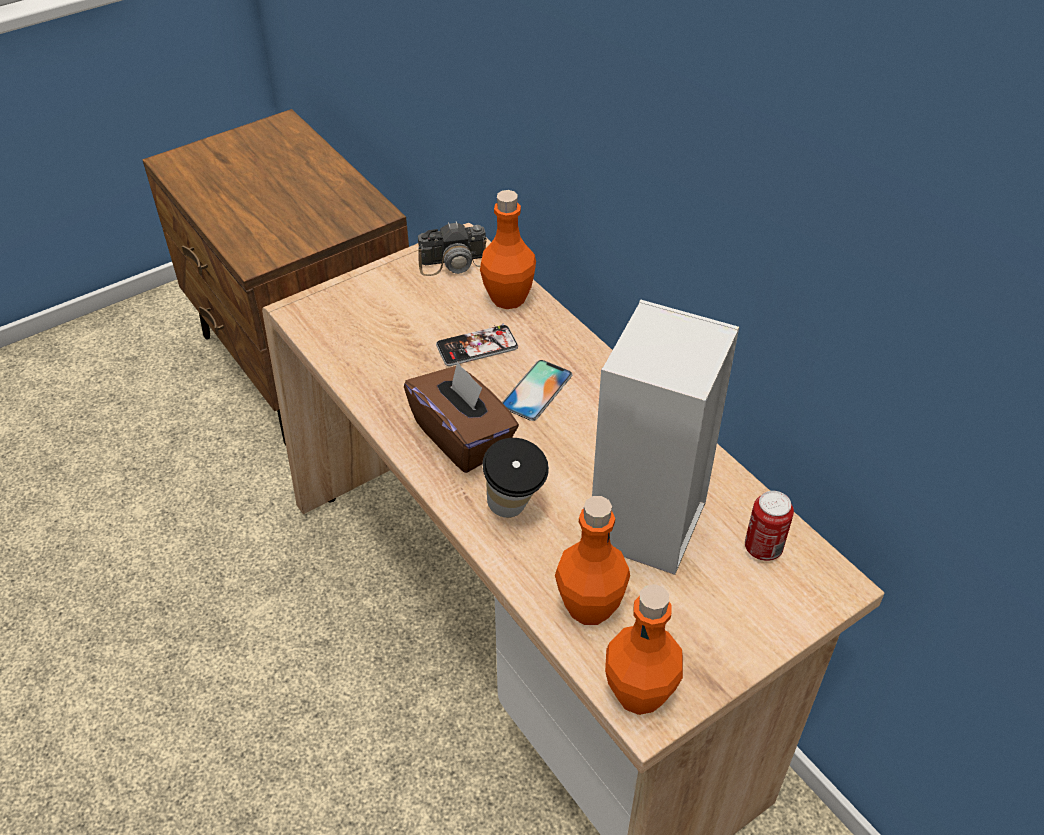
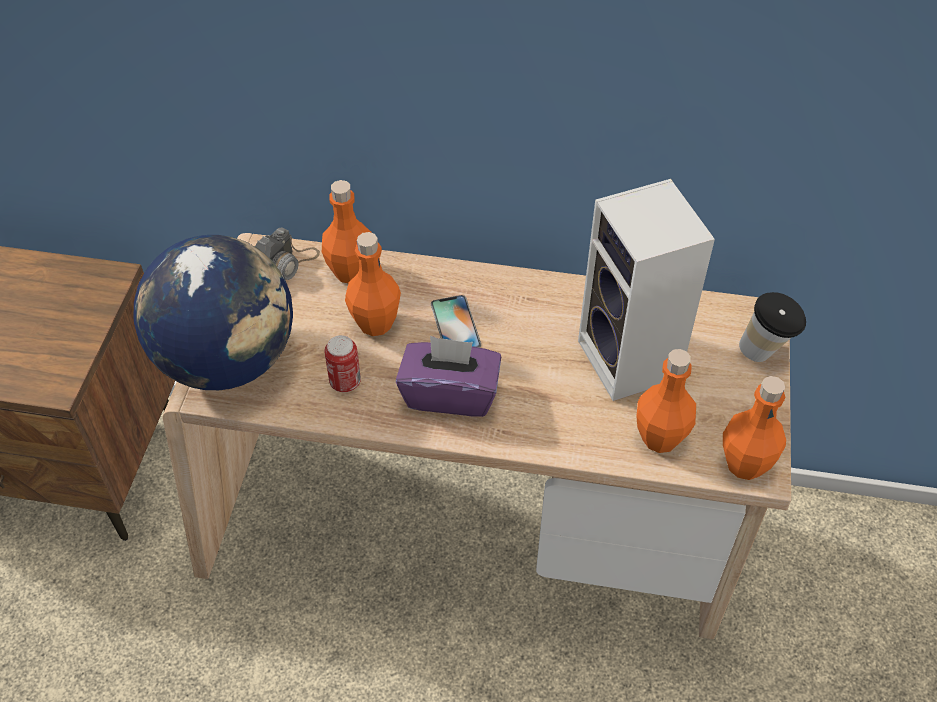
camera: 45 degrees left, 5 degrees up
(343, 300) = (228, 360): none -> globe
(463, 437) = (450, 394): brown tissue box -> purple tissue box
(477, 346) = (375, 323): phone -> orange bottle
(514, 512) = (545, 416): cup -> cup (765, 352)
(763, 549) = (705, 325): can -> can (345, 382)

